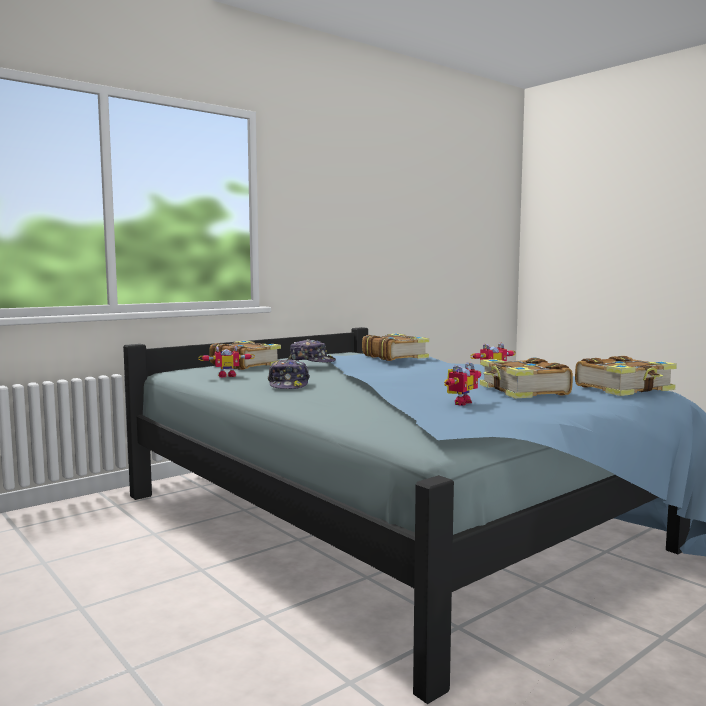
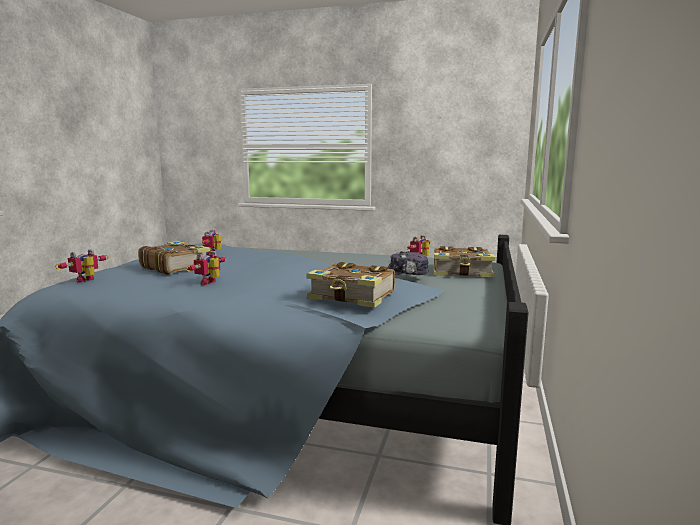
camera: 145 degrees right, 5 degrees up
(289, 385) = (351, 259): cap -> none
(625, 389) = (87, 281): book -> toy robot

